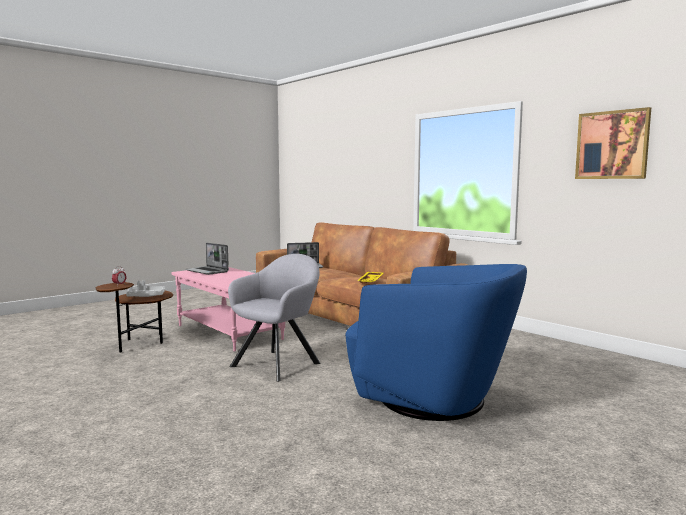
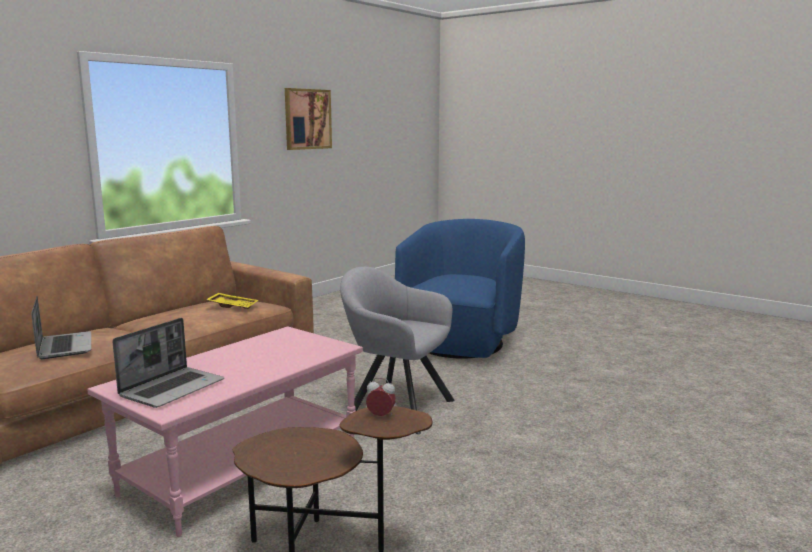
camera: 100 degrees left, 5 degrees up
(146, 296) = (301, 449): grey tray -> none

